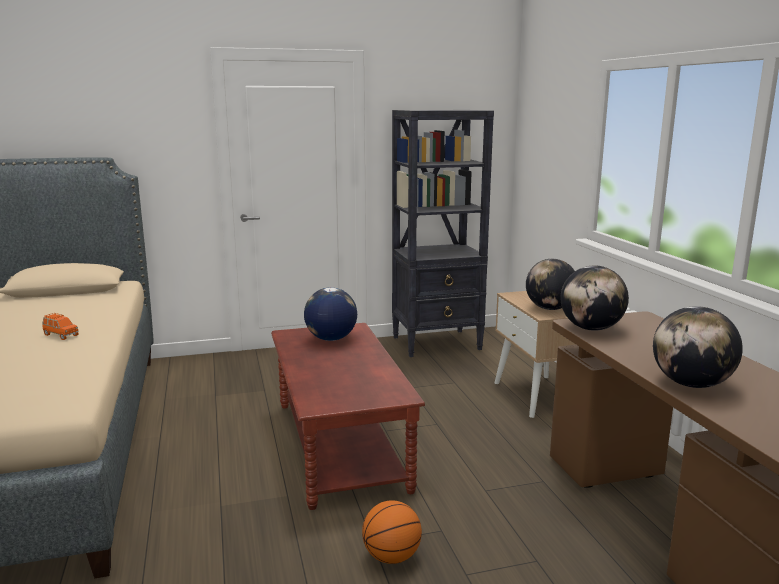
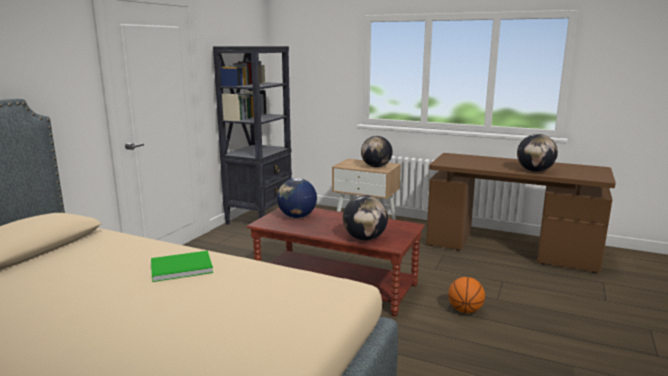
camera: 50 degrees left, 0 degrees up
(61, 335) = (179, 267): orange toy car -> green book
(591, 328) = (452, 163): globe -> globe (365, 238)

